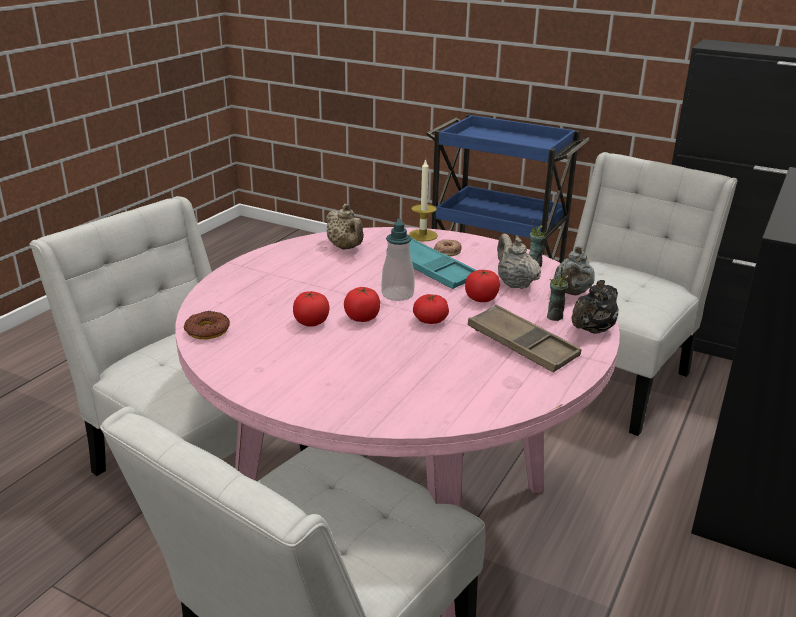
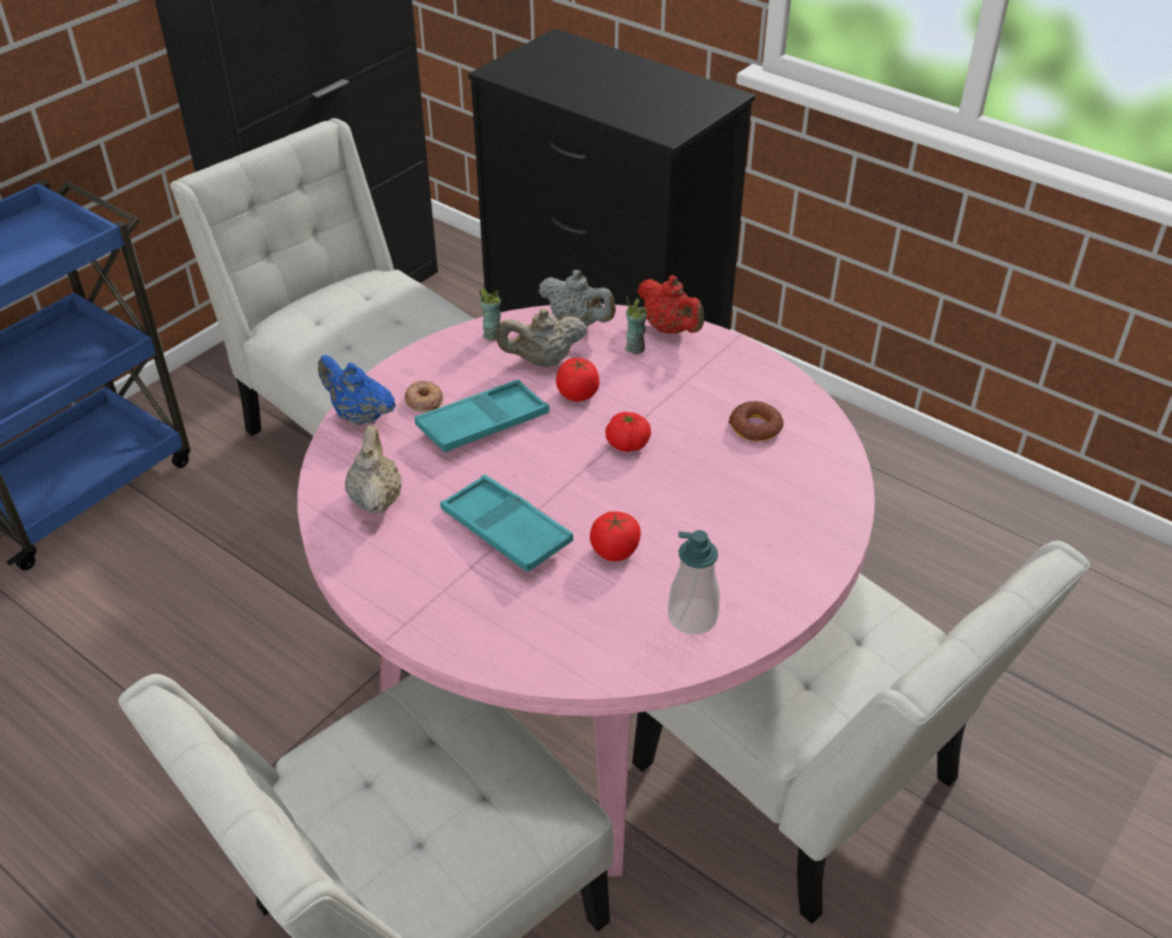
camera: 80 degrees left, 15 degrees up
(207, 331) = (622, 660): donut -> donut (755, 427)
(325, 286) = (506, 530): none -> turquoise tray
(346, 248) = (376, 499): beige teapot -> beige teapot turned 75 degrees counterclockwise
(362, 318) = (610, 502): tomato -> none
(397, 294) = (550, 463): soap dispenser -> soap dispenser (692, 617)
(423, 235) = (359, 415): candle -> blue teapot
(522, 345) = (697, 384): brown tray -> none
(592, 330) = (670, 329): black teapot -> red teapot

